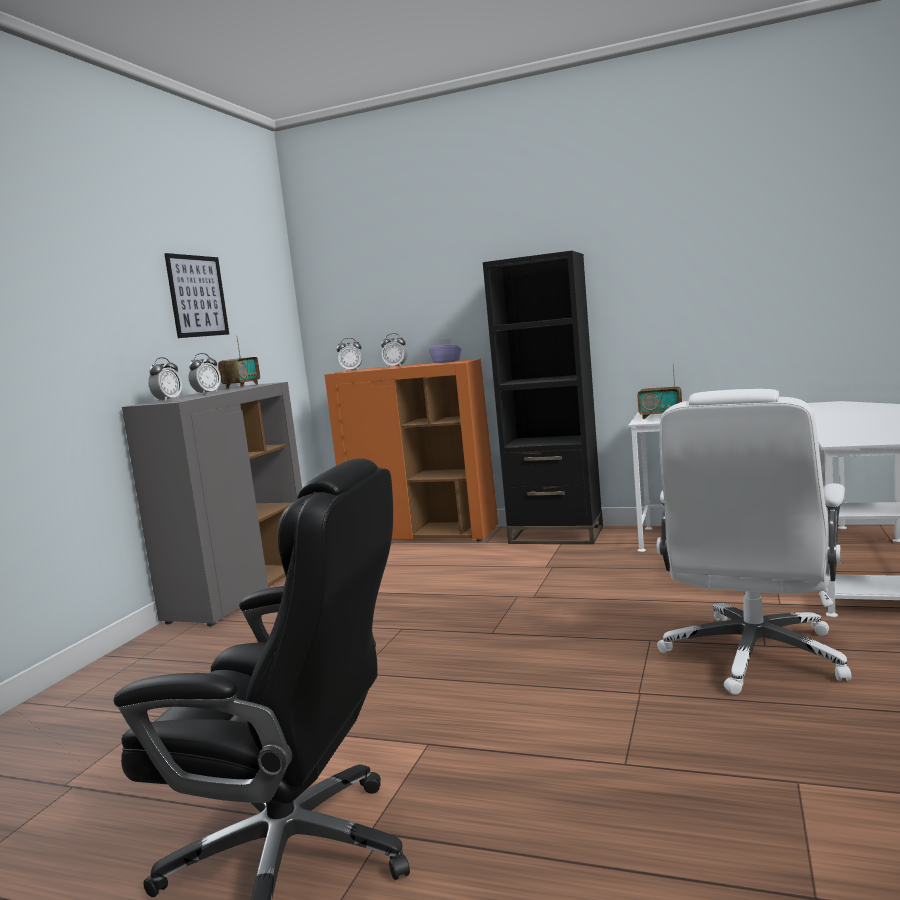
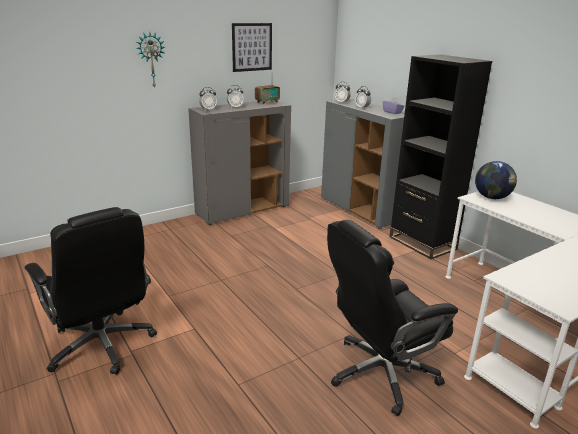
camera: 35 degrees right, 15 degrees up
(48, 313) = (151, 60): none -> wall clock
(423, 534) = (360, 210): orange cabinet -> grey cabinet
(660, 417) = (492, 198): radio -> globe
(753, 656) = (380, 373): white office chair -> black office chair

